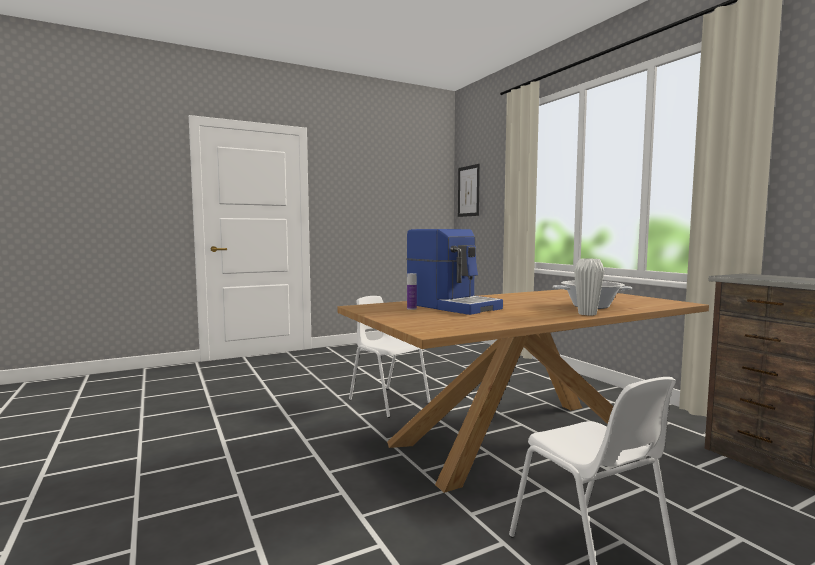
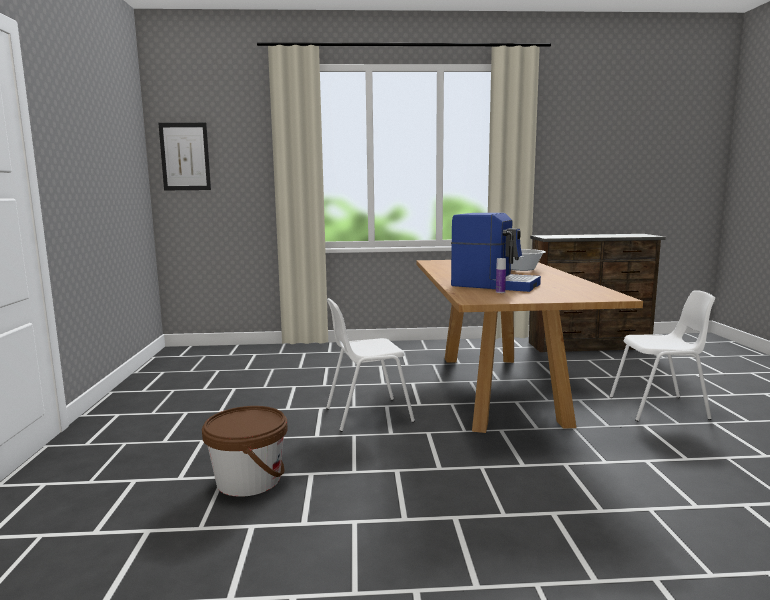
camera: 65 degrees left, 5 degrees up
(263, 393) = (249, 480): none -> brown bucket
(453, 306) = (494, 285): coffee machine -> coffee machine turned 45 degrees clockwise
(587, 314) = (554, 272): white vase -> none

